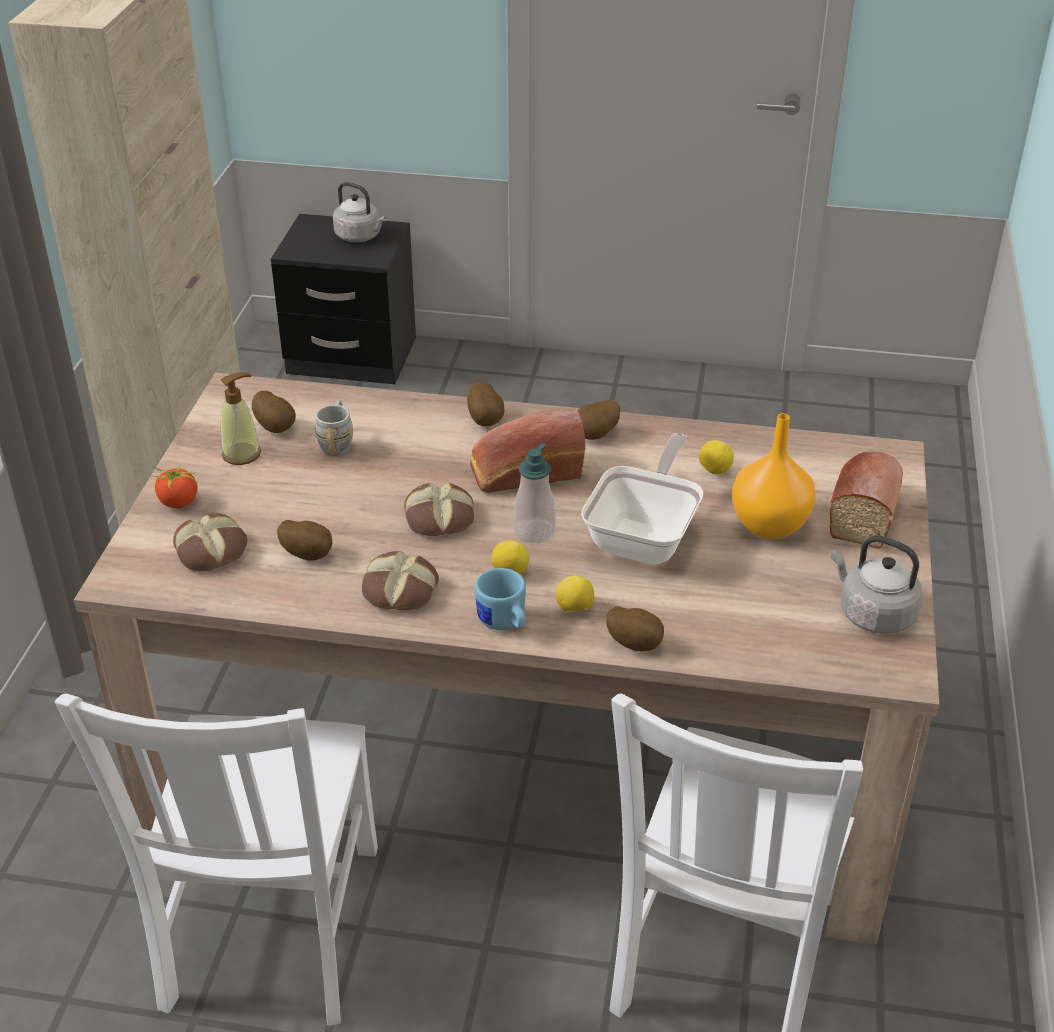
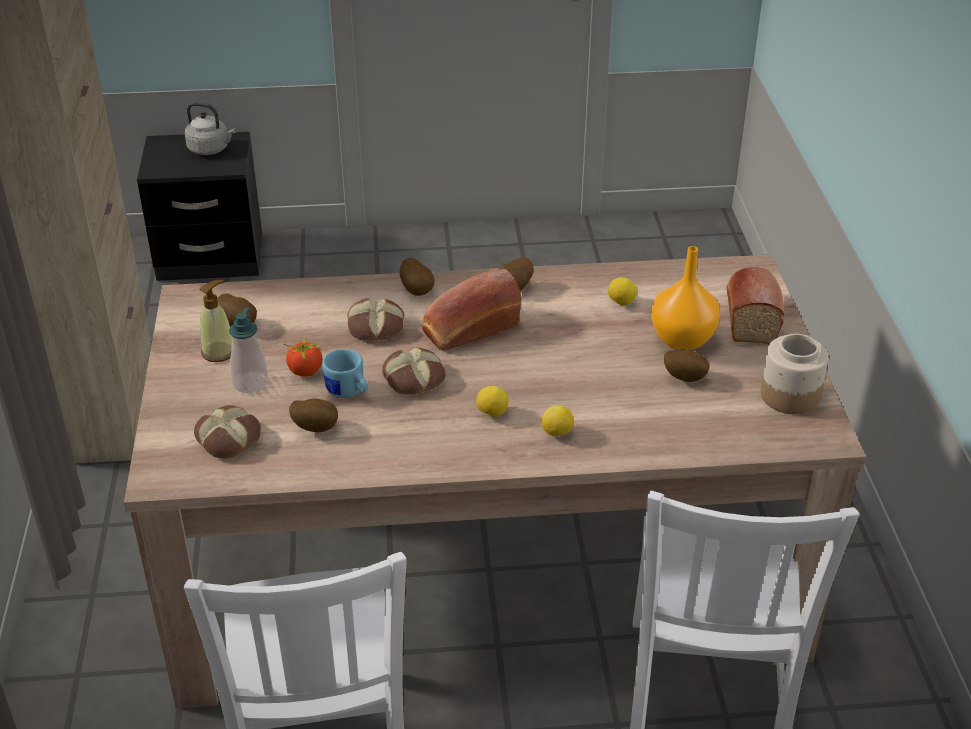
camera: 15 degrees left, 0 degrees up
(178, 502) = (180, 403): tomato -> tomato (305, 371)
(337, 442) = (298, 329): grey mug -> none
(399, 591) = (407, 444): bread -> bread (375, 327)
(504, 623) = (505, 455): blue mug -> blue mug (348, 392)
(534, 531) = (497, 376): soap dispenser -> soap dispenser (250, 383)
(635, 644) = (617, 452): potato -> potato (684, 377)
(646, 536) = (589, 365): frying pan -> none
(872, 614) = (789, 396): grey kettle -> jar

